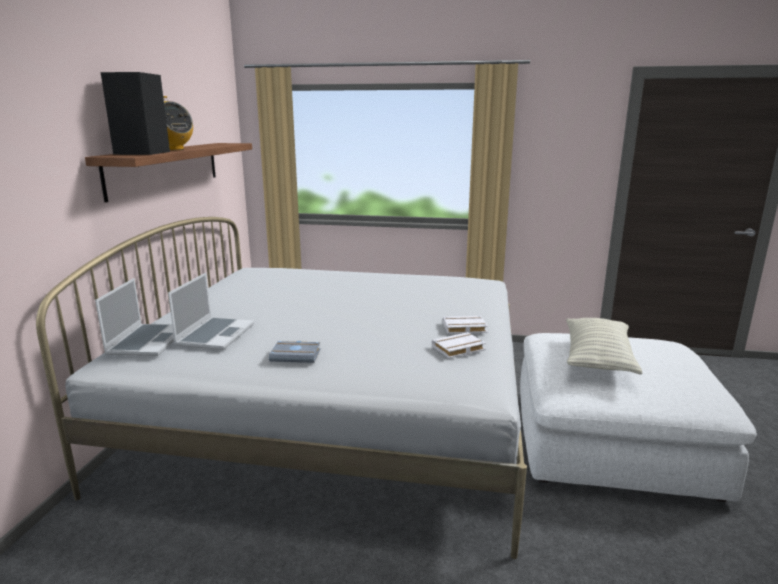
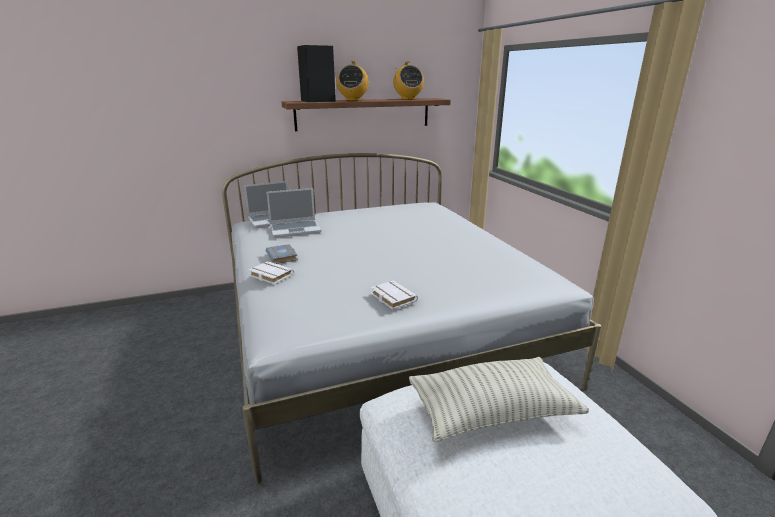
camera: 60 degrees right, 5 degrees up
(212, 145) = (408, 99): none -> radio
(458, 349) = (342, 305): white book -> white book (269, 275)

